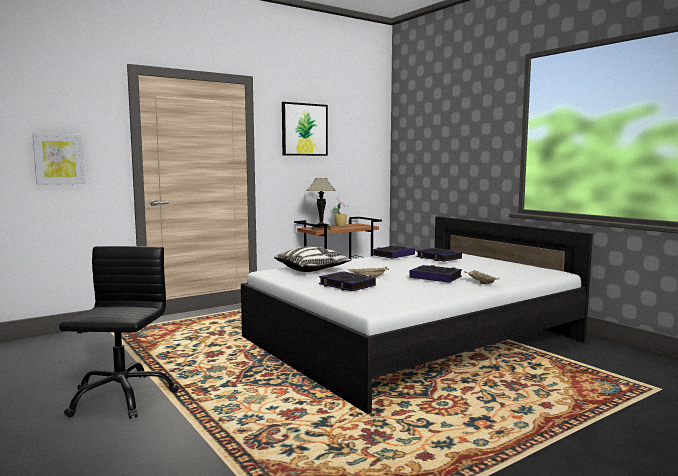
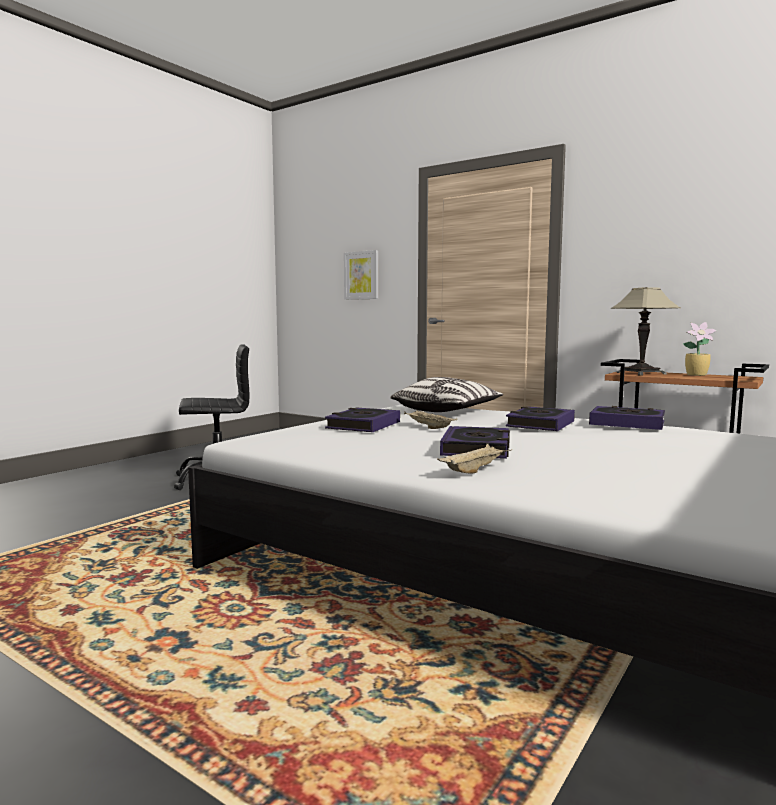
camera: 70 degrees right, 0 degrees up
(304, 129) = (652, 209): picture -> none
(438, 258) = (661, 440): book -> book (540, 424)

